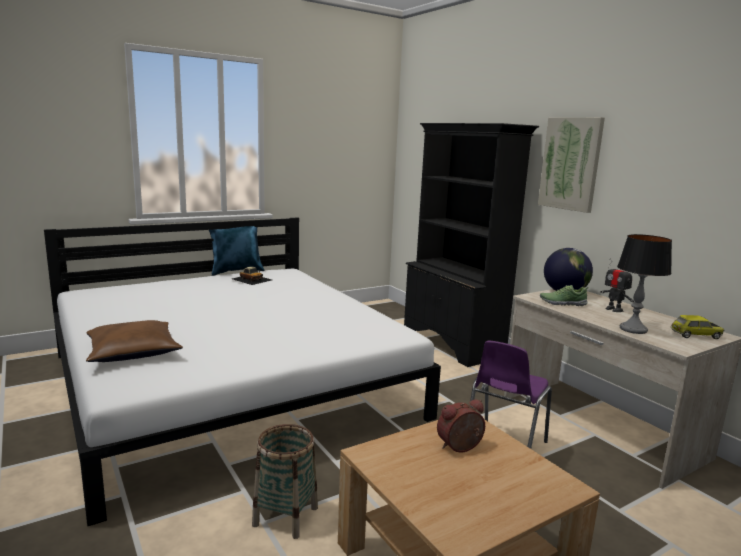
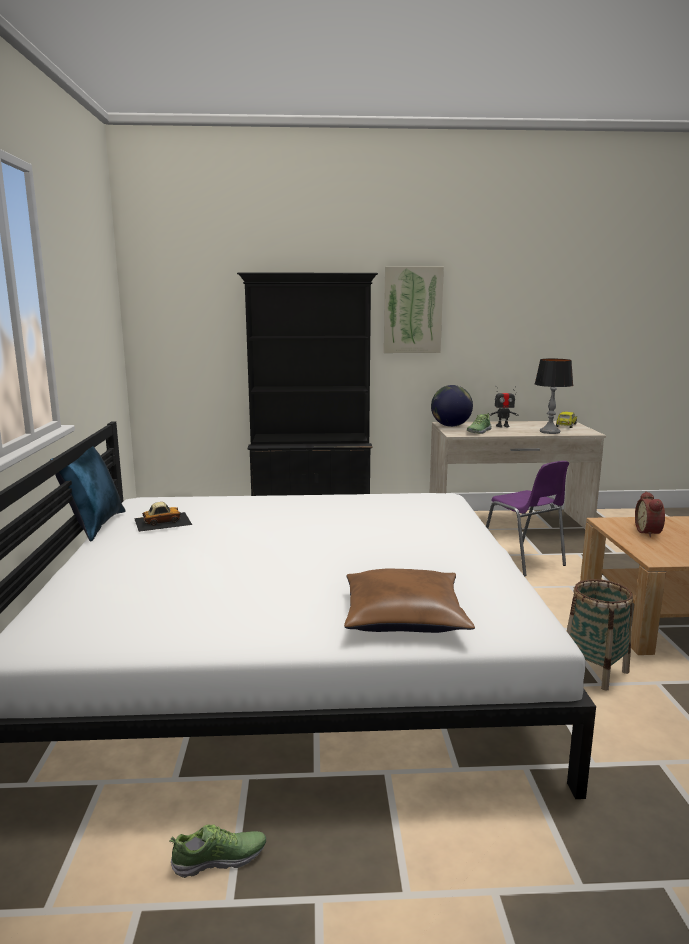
camera: 60 degrees left, 0 degrees up
(30, 413) = (219, 859): none -> shoe

